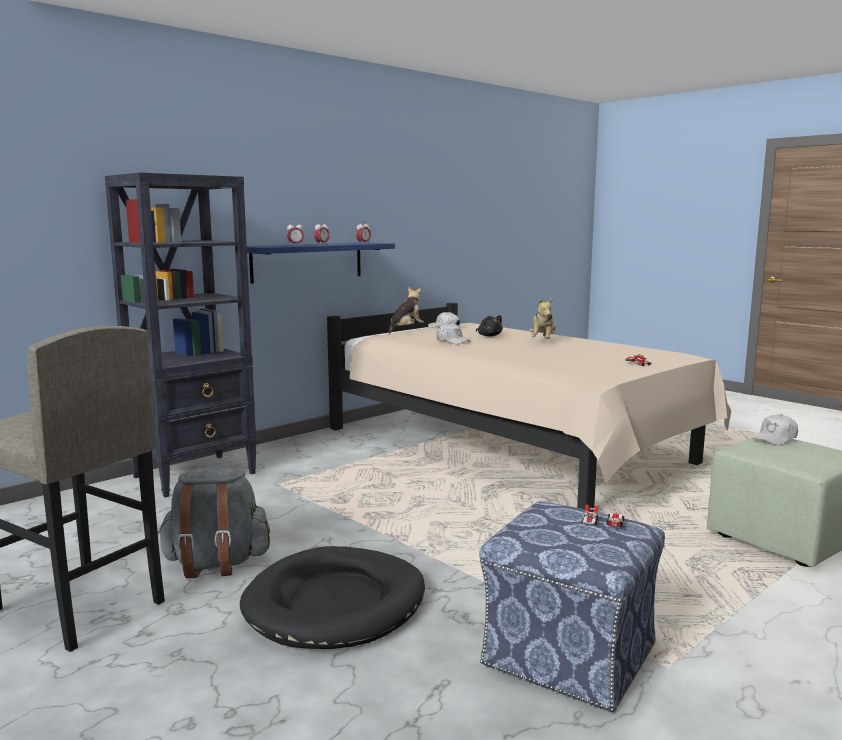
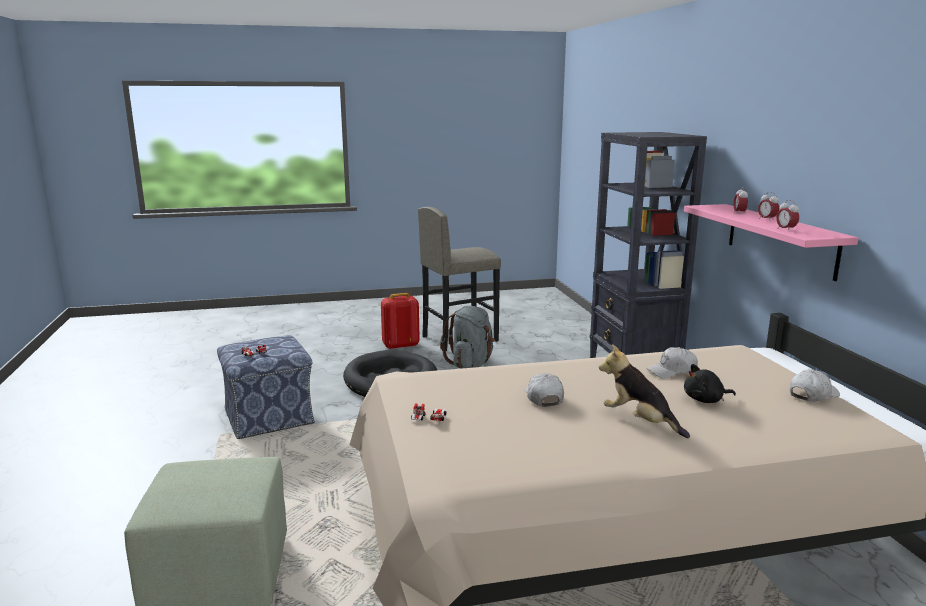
camera: 120 degrees right, 5 degrees up
(147, 657) = (400, 346): none -> red backpack
(307, 262) = (780, 239): blue shelf -> pink shelf
(406, 329) = (799, 371): plush toy -> none
(775, 438) = (236, 493): white cap -> white cap (543, 397)

